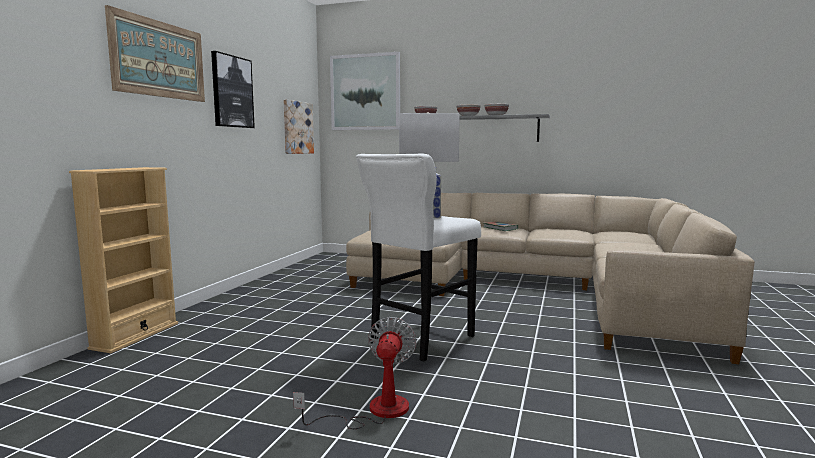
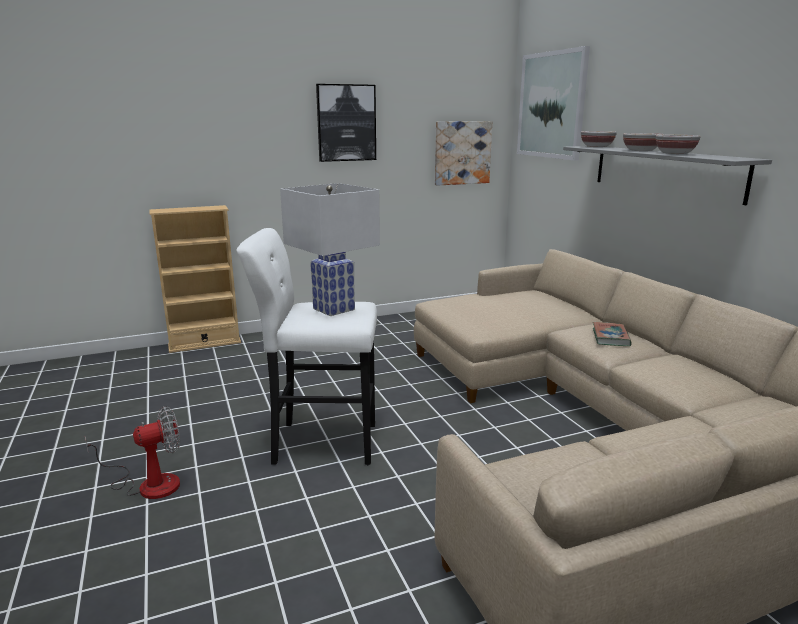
camera: 50 degrees right, 10 degrees up
(159, 59) = (245, 104): picture -> none

